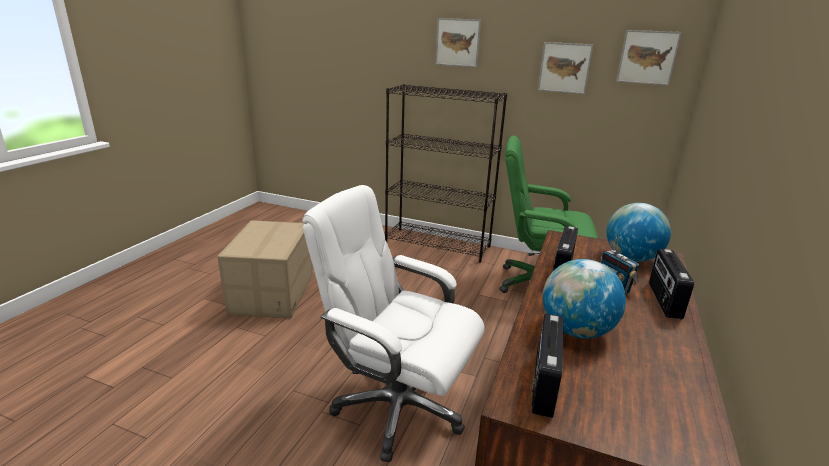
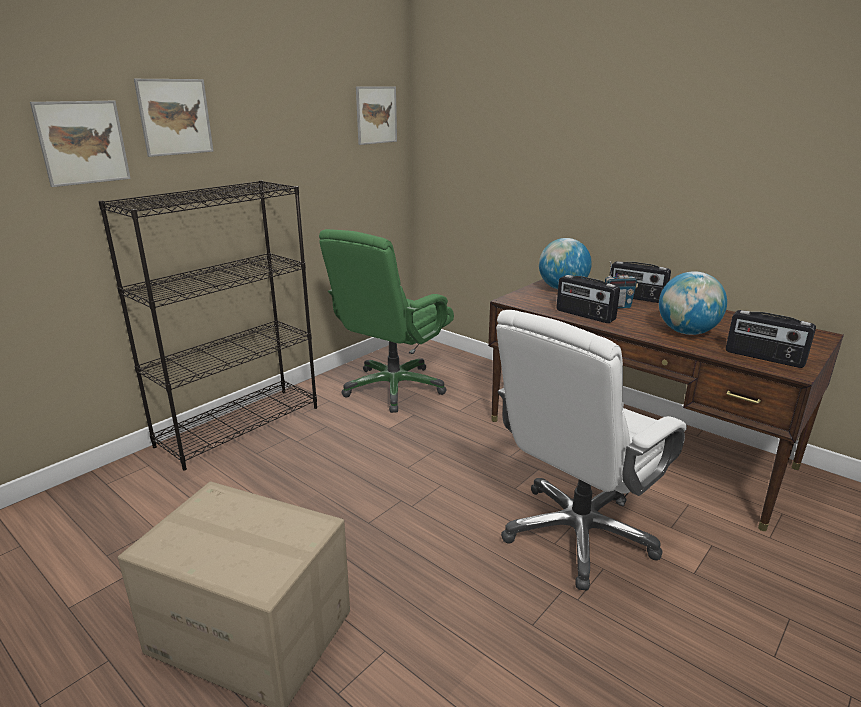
camera: 70 degrees left, 0 degrees up
(564, 68) = (312, 136): picture -> picture (82, 142)

